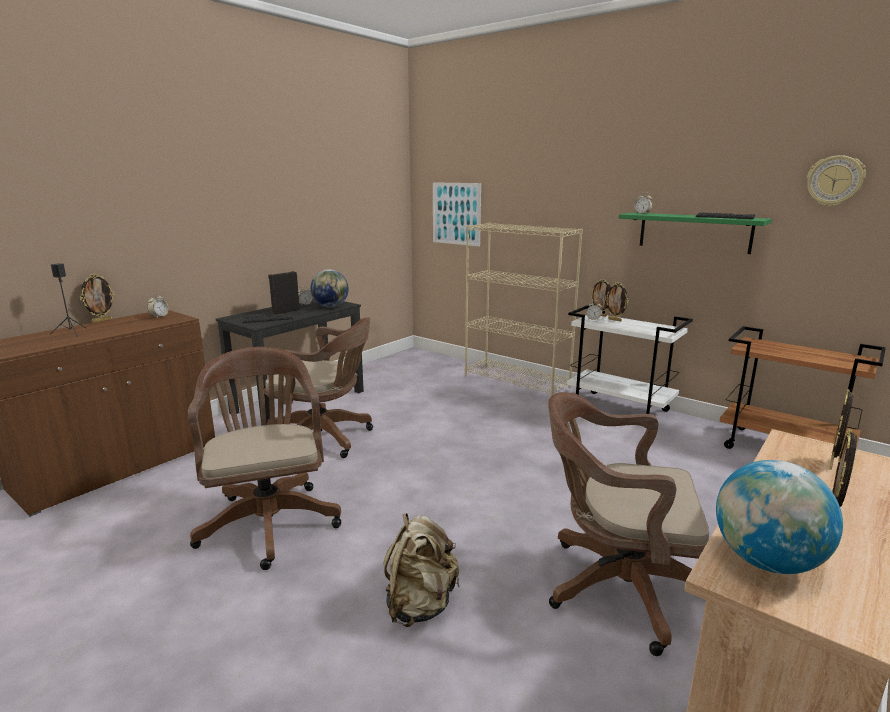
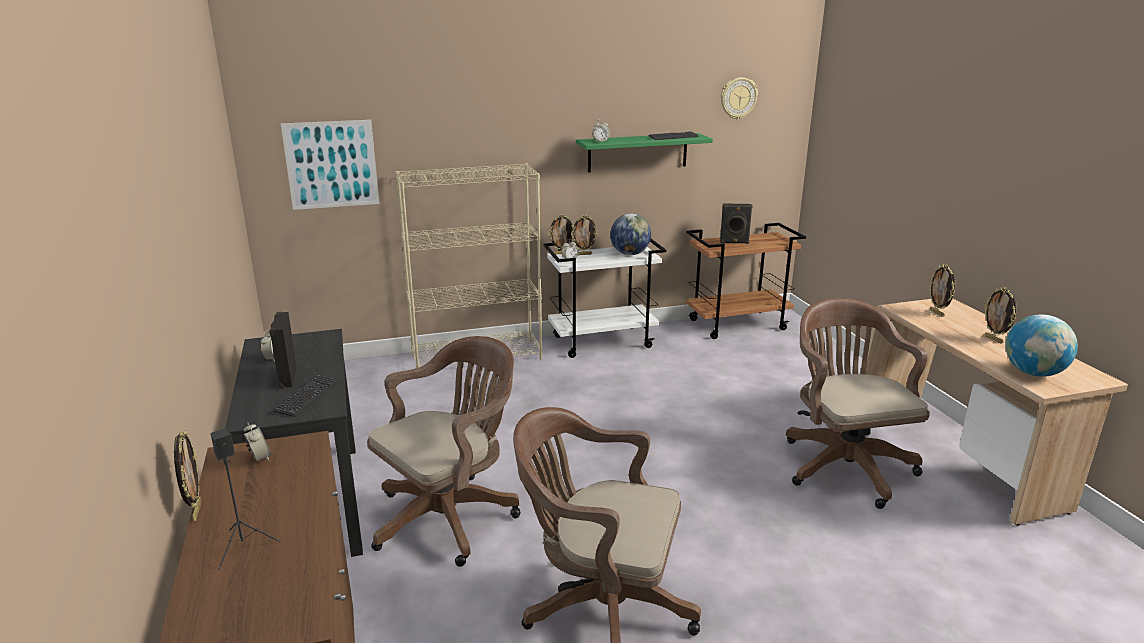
camera: 55 degrees left, 5 degrees up
(331, 307) = (319, 346): globe -> globe (630, 254)
(420, 605) = (809, 557): beige backpack -> none
(616, 587) = (843, 464): brown office chair -> brown office chair turned 120 degrees clockwise
(787, 350) = (734, 242): none -> black speaker

